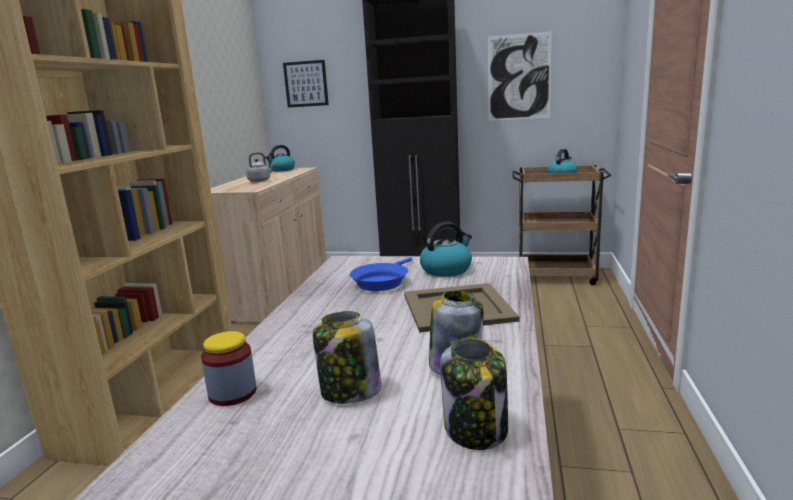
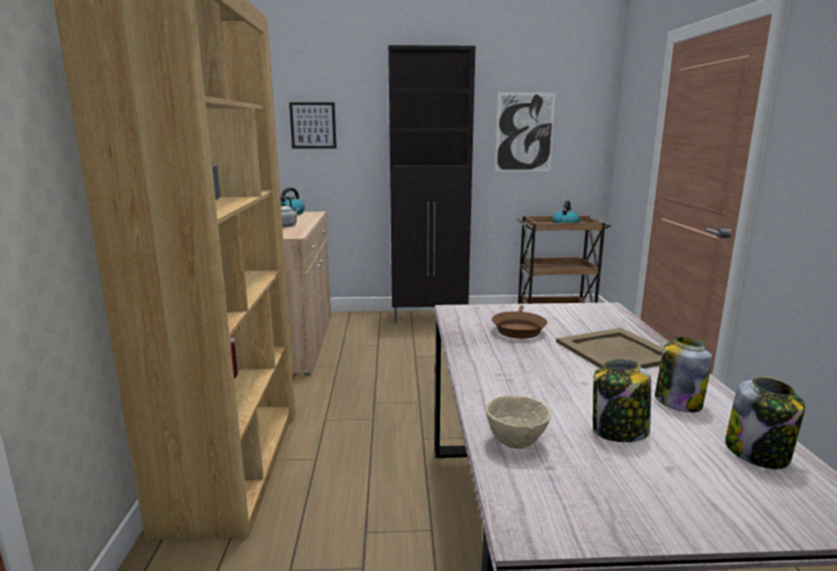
camera: 15 degrees left, 0 degrees up
(232, 393) = (515, 442): jar -> beige bowl
(382, 281) = (518, 329): blue frying pan -> brown frying pan
(446, 269) = (563, 316): kettle -> none

